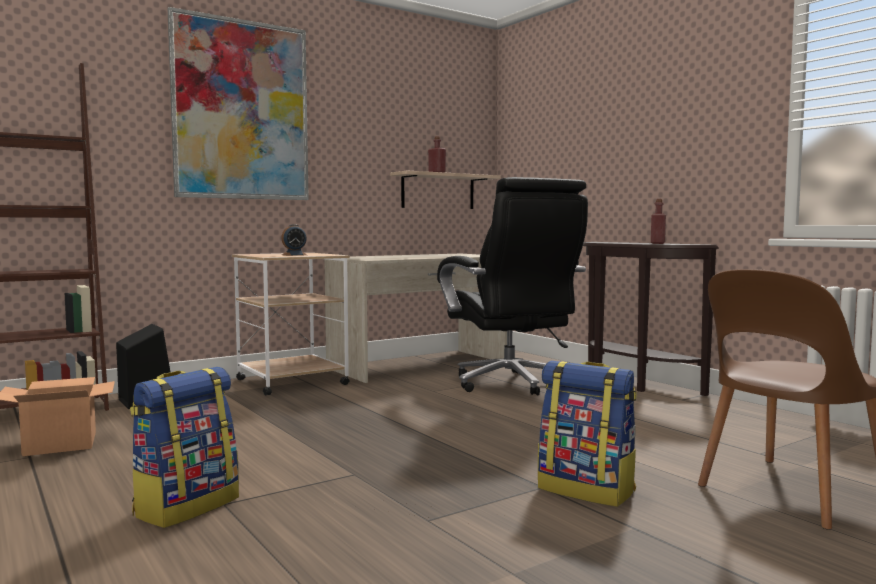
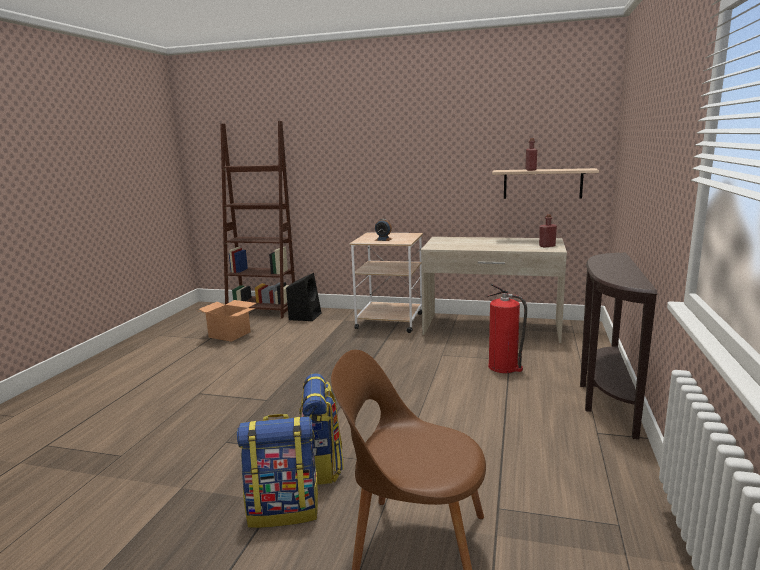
camera: 50 degrees right, 10 degrees up
(186, 506) = (189, 388): backpack -> backpack (284, 510)
(241, 110) = (374, 134): picture -> none
(512, 385) = (504, 367): black office chair -> fire extinguisher
(657, 243) = (619, 274): red bottle -> red bottle (547, 246)

